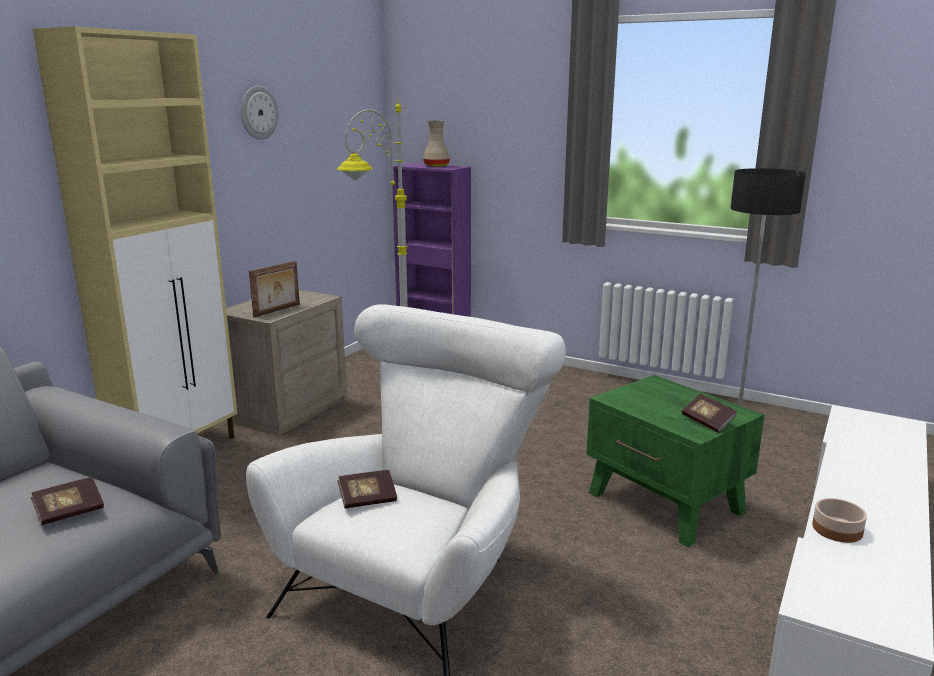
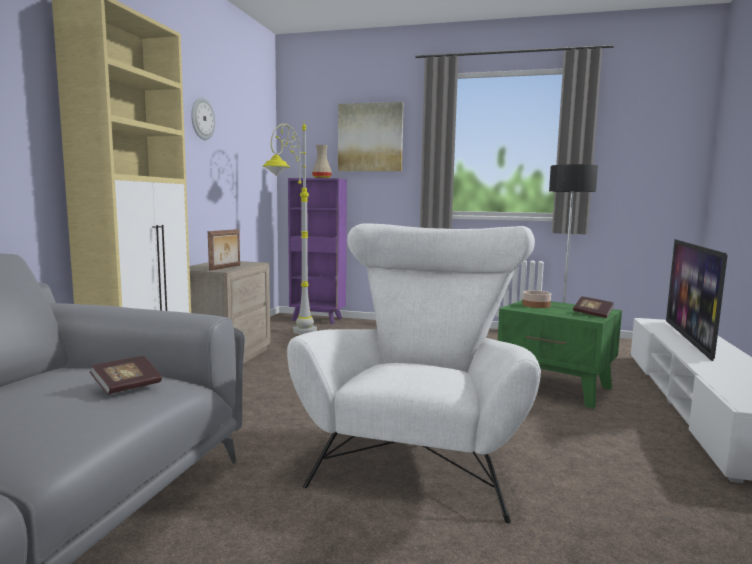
camera: 15 degrees left, 10 degrees down
(367, 499) = (390, 368): book -> none
(502, 108) = (370, 137): none -> picture
(837, 529) = (713, 369): bowl -> bowl (536, 305)
(870, 461) = (689, 339): none -> television

